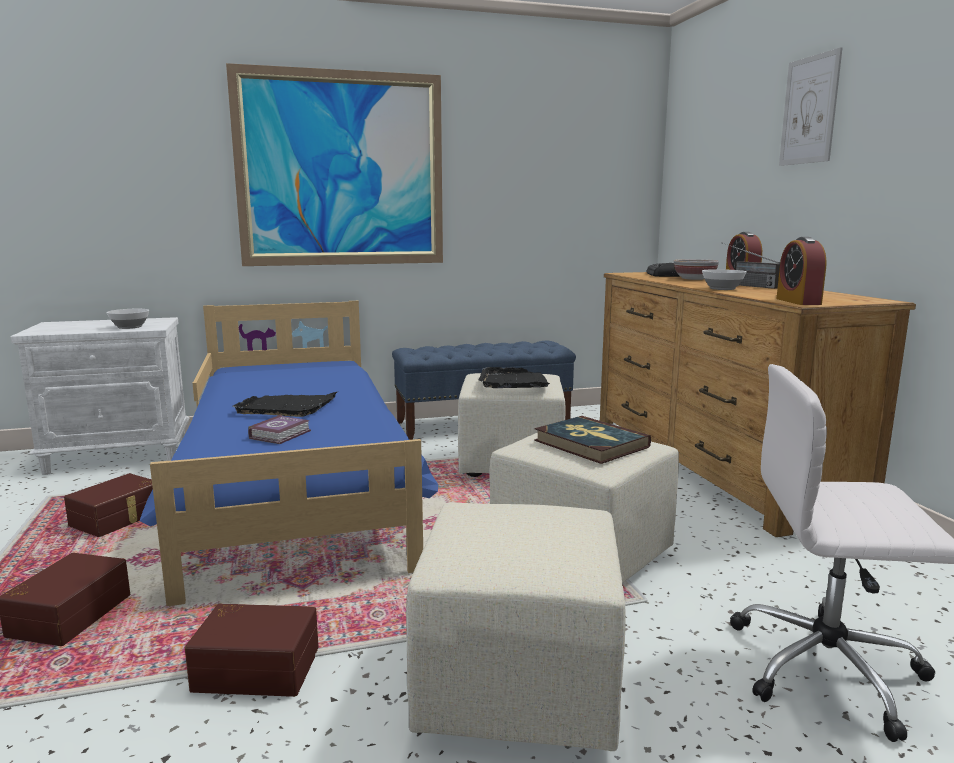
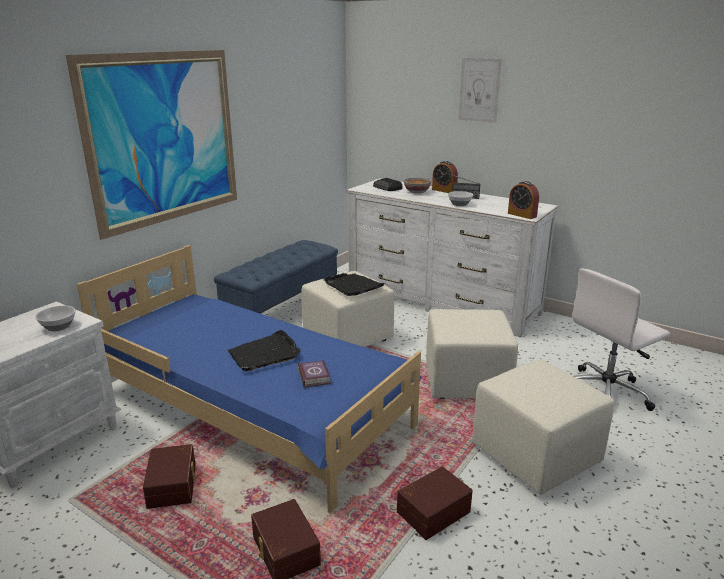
camera: 40 degrees left, 10 degrees up
(590, 444) = (475, 322): book -> none
(712, 463) = (441, 301): brown dresser -> white dresser

